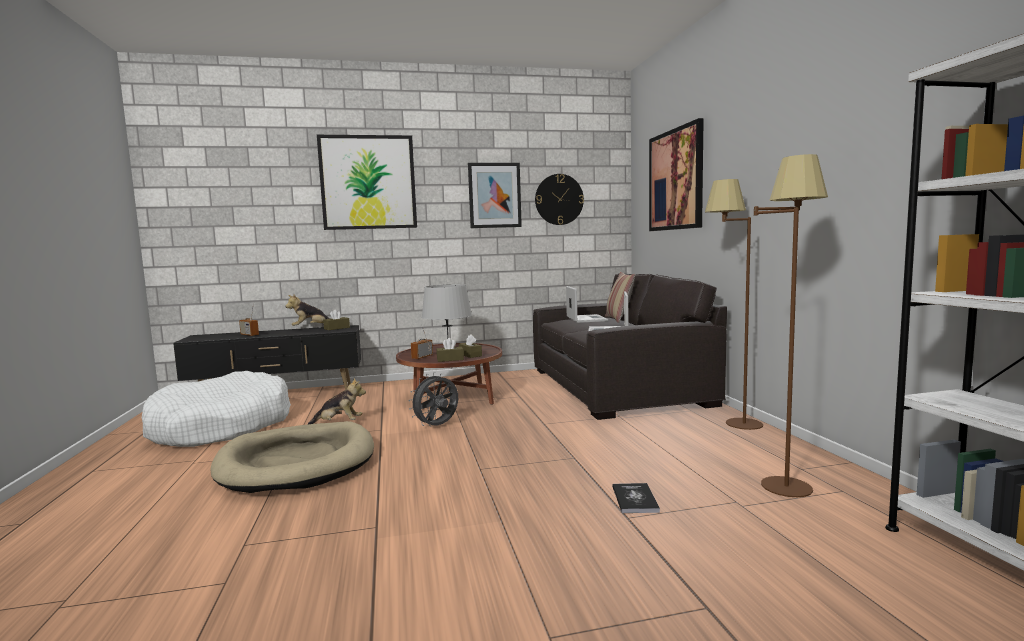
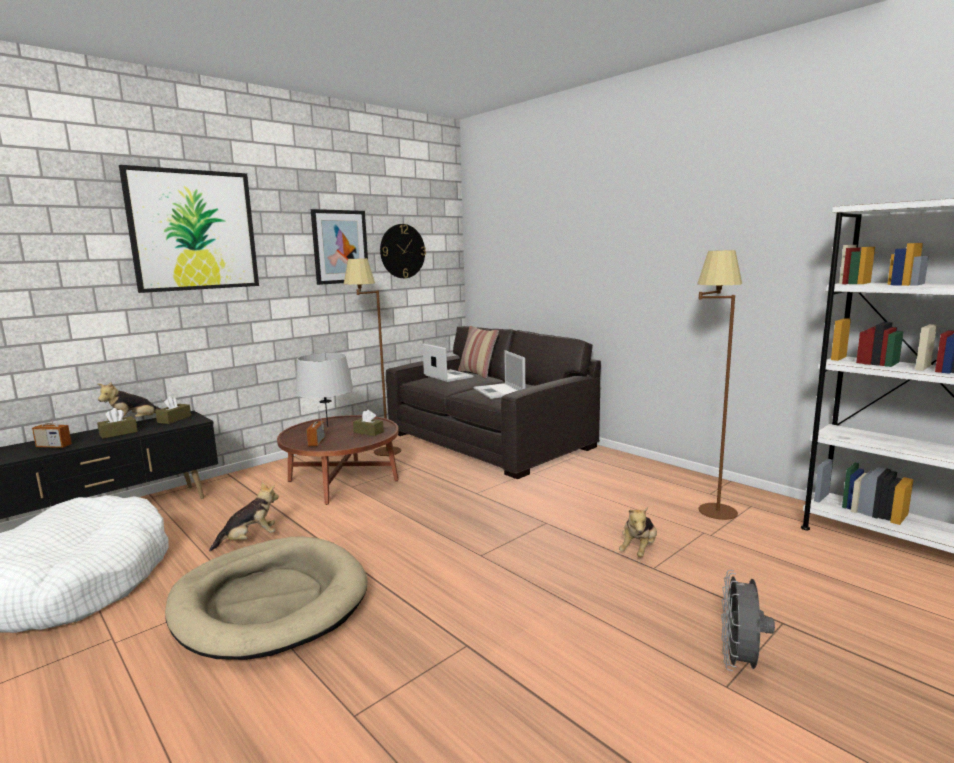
camera: 30 degrees left, 5 degrees up
(437, 426) = (374, 519): grey fan -> grey fan (739, 662)
(450, 359) = (356, 441): brown tissue box -> brown tissue box (118, 433)
(634, 499) = (639, 550): book -> plush toy
(675, 180) = (530, 239): picture -> none
(730, 419) = (617, 459): brown floor lamp -> brown floor lamp (377, 449)

